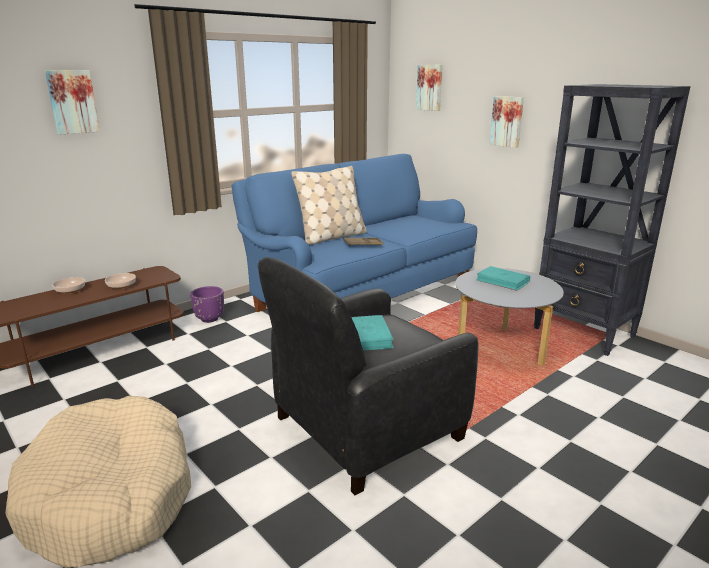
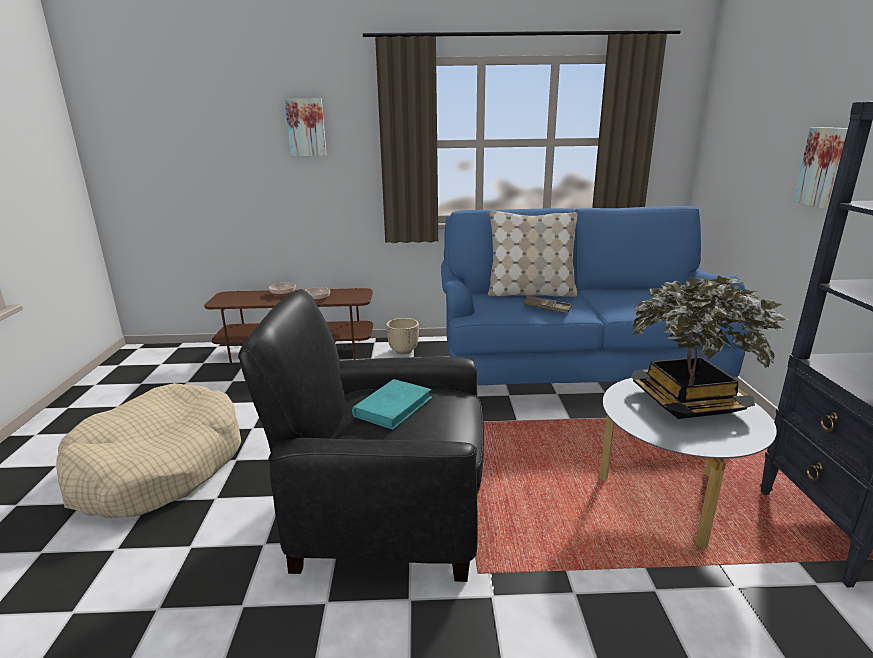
camera: 40 degrees right, 0 degrees up
(210, 319) = (403, 351): purple planter -> beige planter
(430, 87) = (742, 117): picture -> none
(503, 281) = (687, 402): turquoise book -> potted plant

